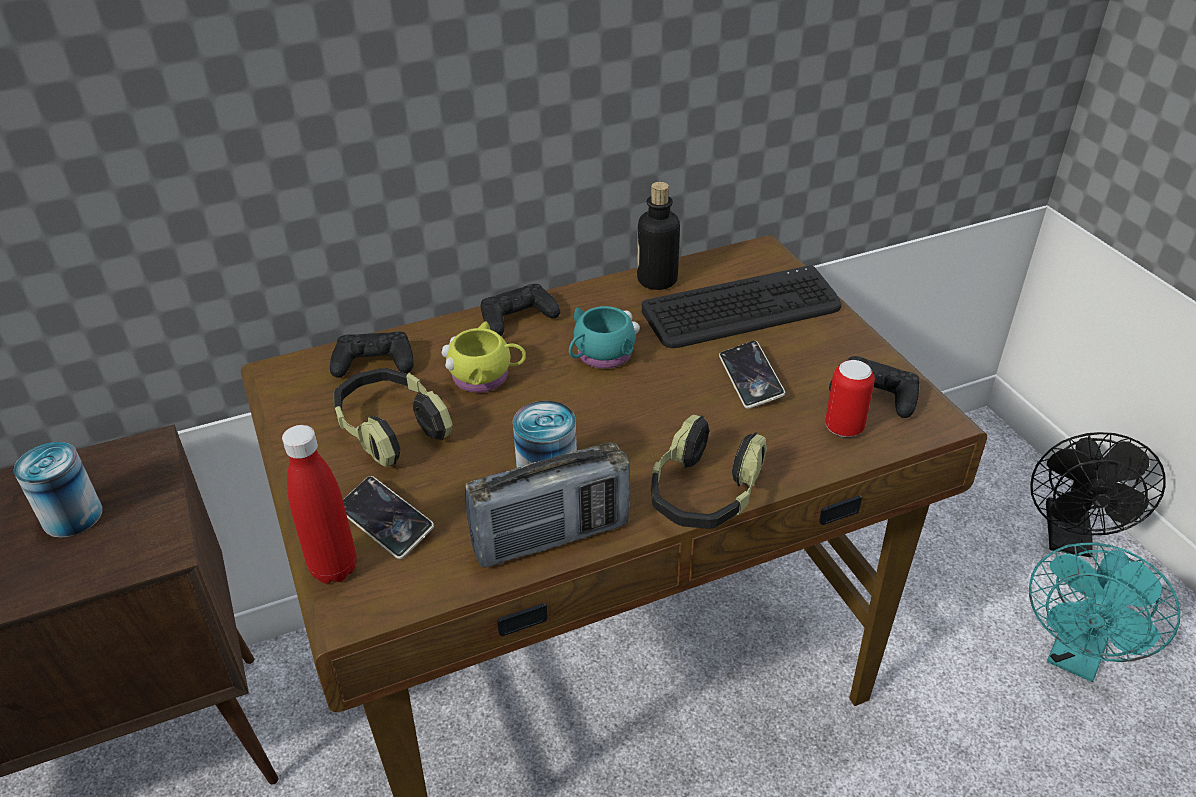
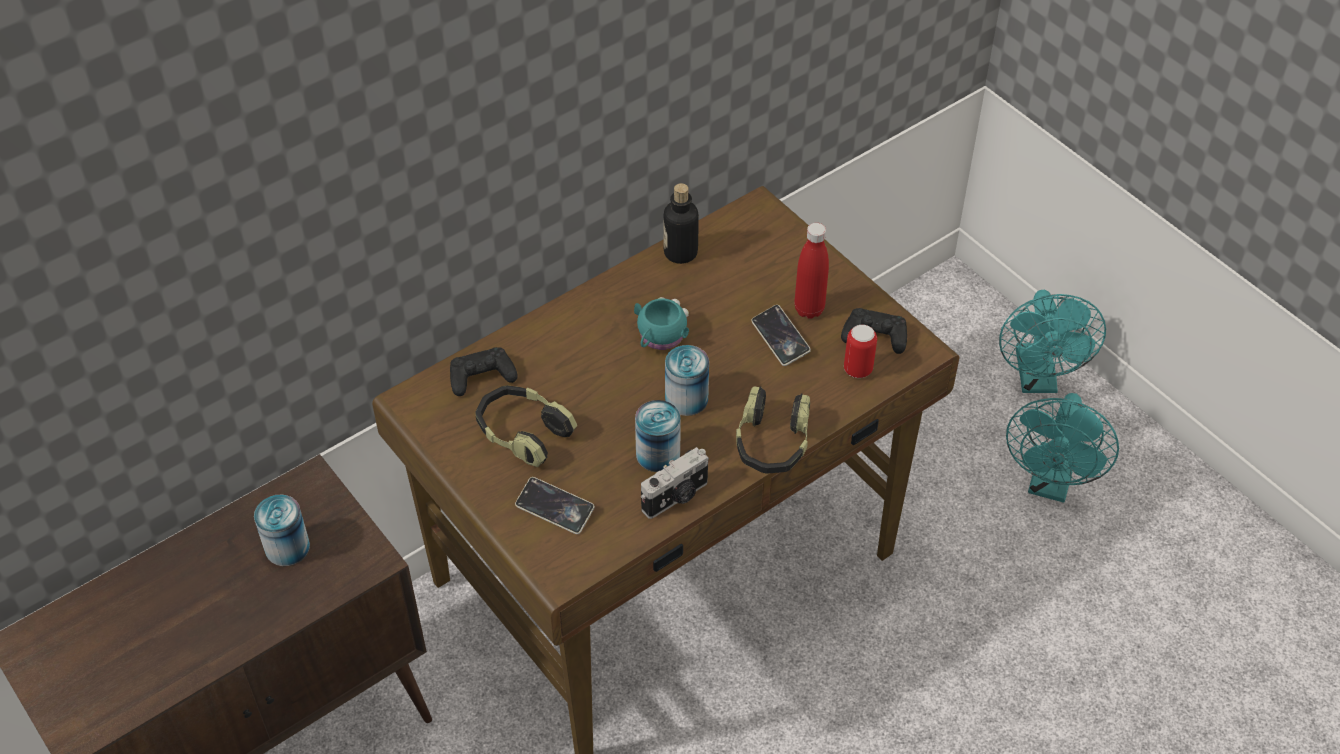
camera: 15 degrees left, 10 degrees up
(334, 568) = (535, 550): red bottle -> red bottle (809, 309)
(486, 377) = (577, 373): yellow mug -> none
(517, 318) = (579, 312): black game controller -> none
(551, 537) = (676, 497): radio -> camera
(609, 424) = (686, 398): none -> can
(742, 310) = (757, 272): keyboard -> none
(1069, 540) = (1038, 379): black fan -> turquoise fan

